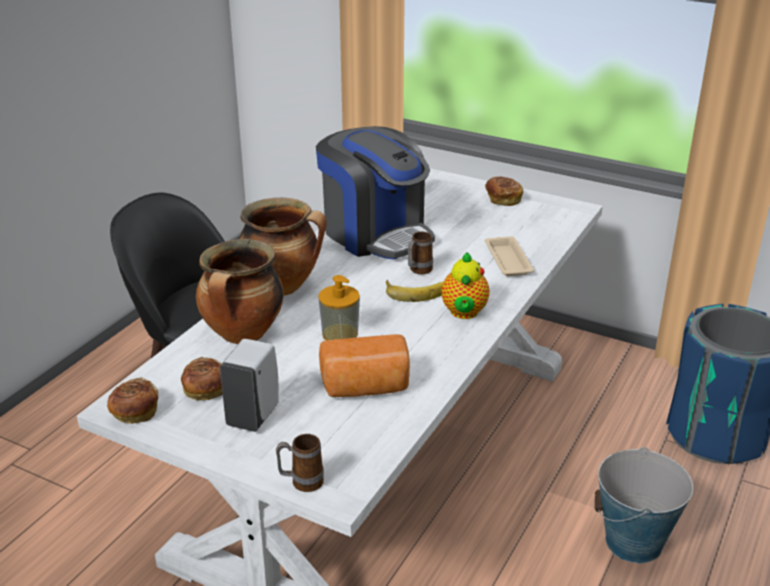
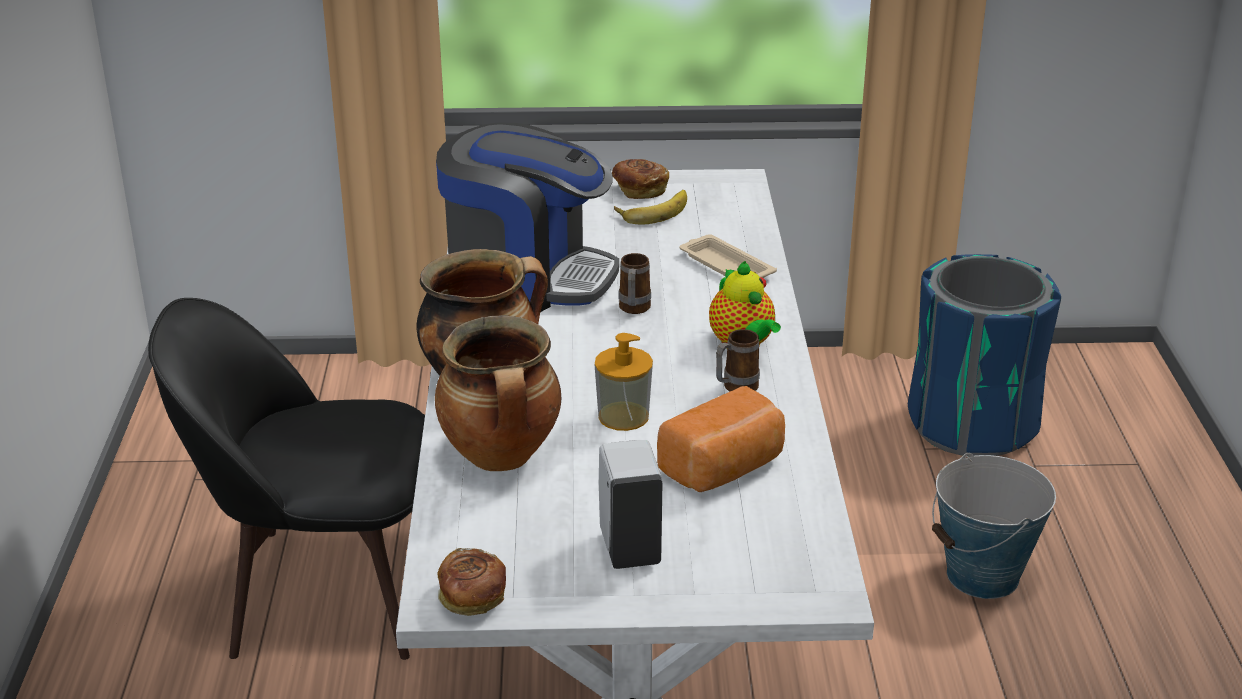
camera: 30 degrees left, 0 degrees up
(205, 390) = (532, 540): bread -> none
(301, 482) = (771, 600): mug -> mug (735, 388)
(416, 291) = (659, 335): banana -> banana (652, 210)

